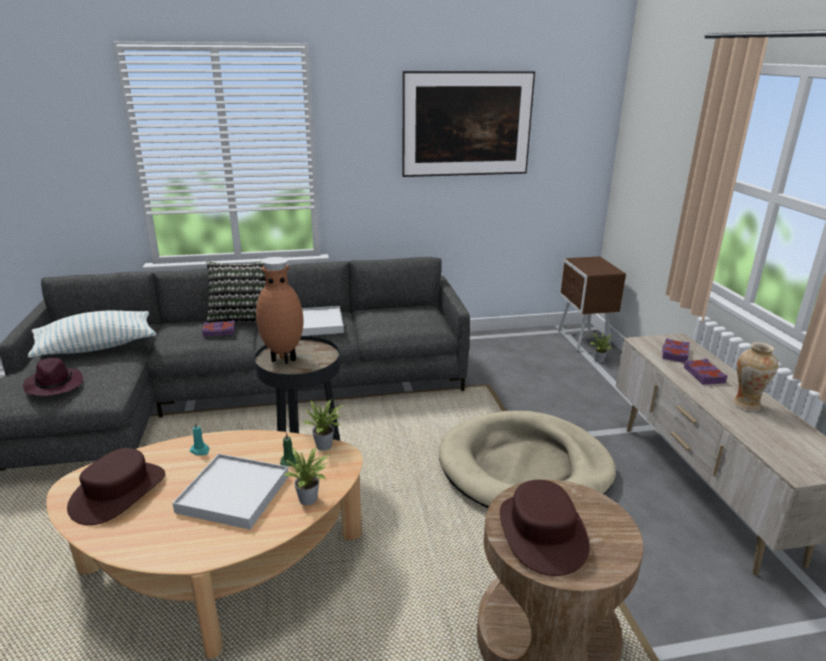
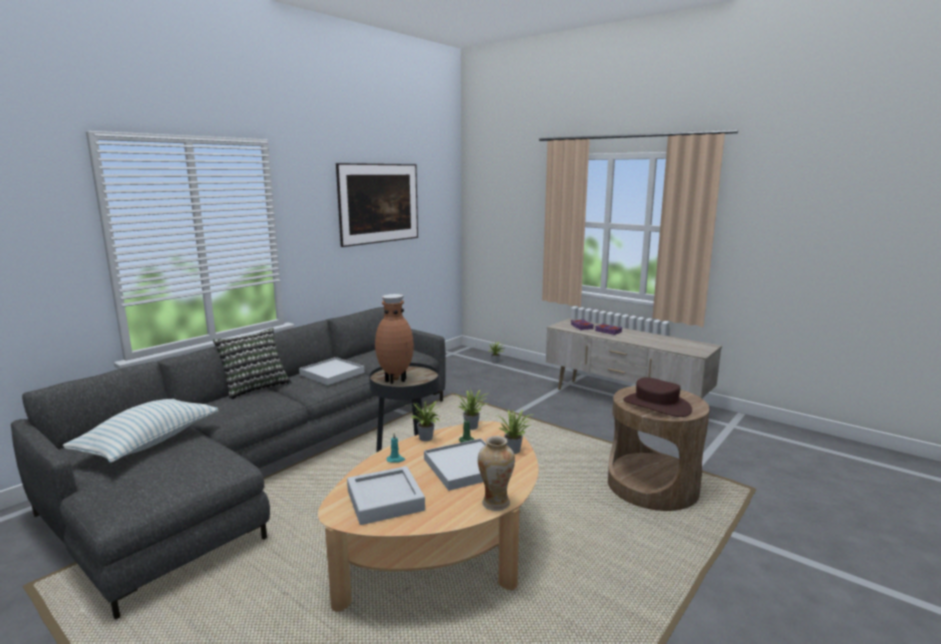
camera: 40 degrees left, 10 degrees down
(54, 385) = (167, 477): purple hat -> none
(118, 492) = (385, 500): brown hat -> grey tray
(219, 332) = (257, 399): purple book -> none
(262, 439) = (426, 439): none -> potted plant
(525, 468) = (536, 424): beige dog bed -> none
(583, 340) = (471, 355): brown nightstand -> none
(746, 405) = (643, 337): vase -> vase (495, 503)

